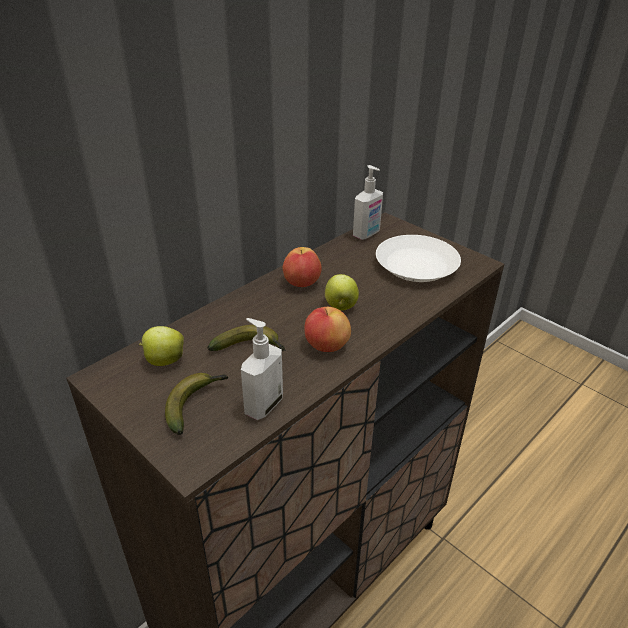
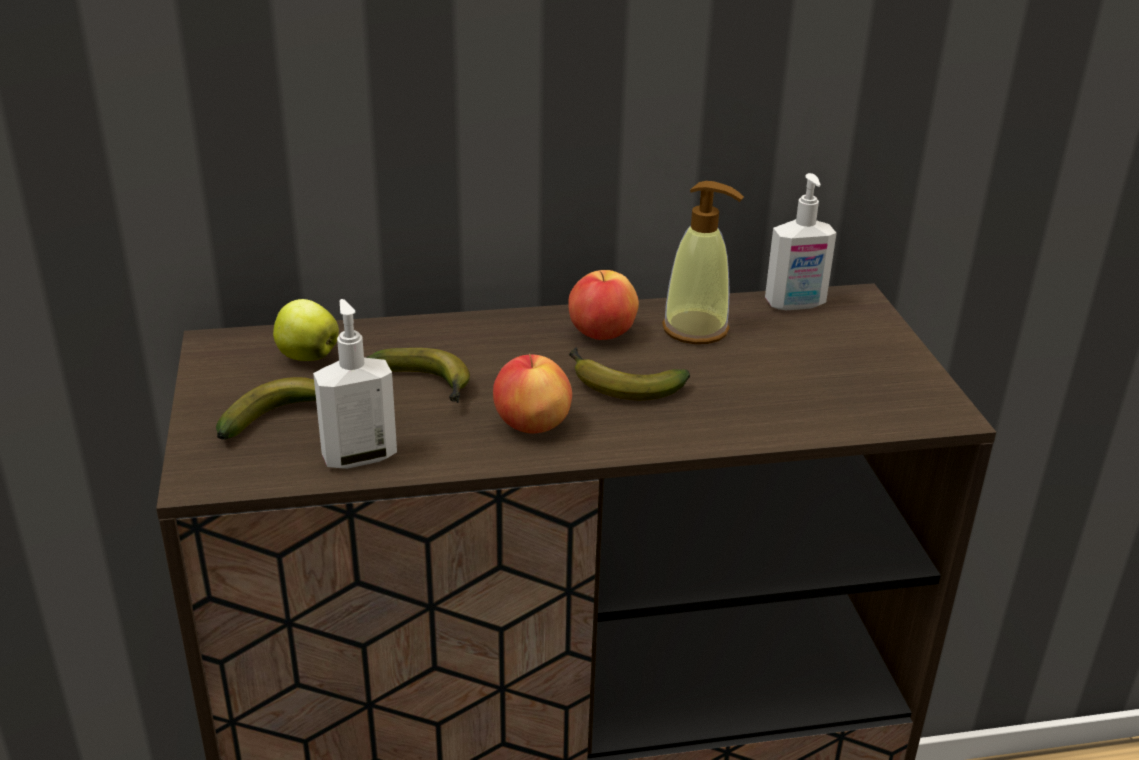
camera: 35 degrees right, 5 degrees down
(340, 263) = (696, 329): none -> soap dispenser
(340, 306) = (619, 385): apple -> banana
(417, 266) = (821, 377): white plate -> none

